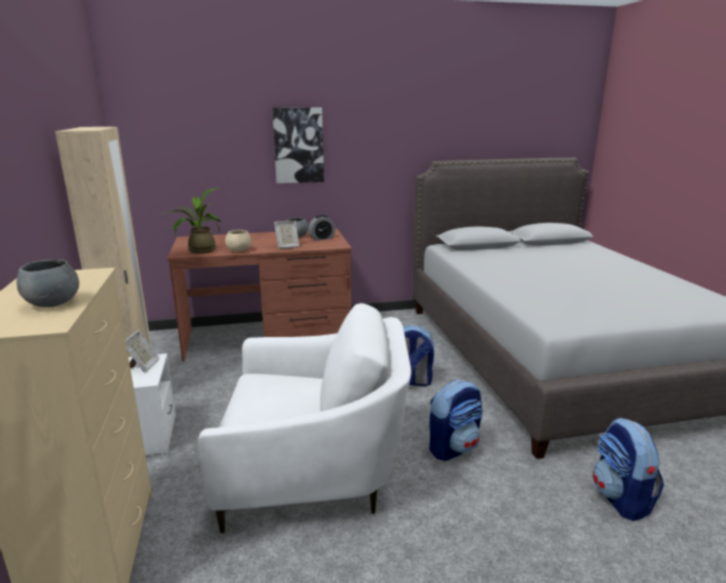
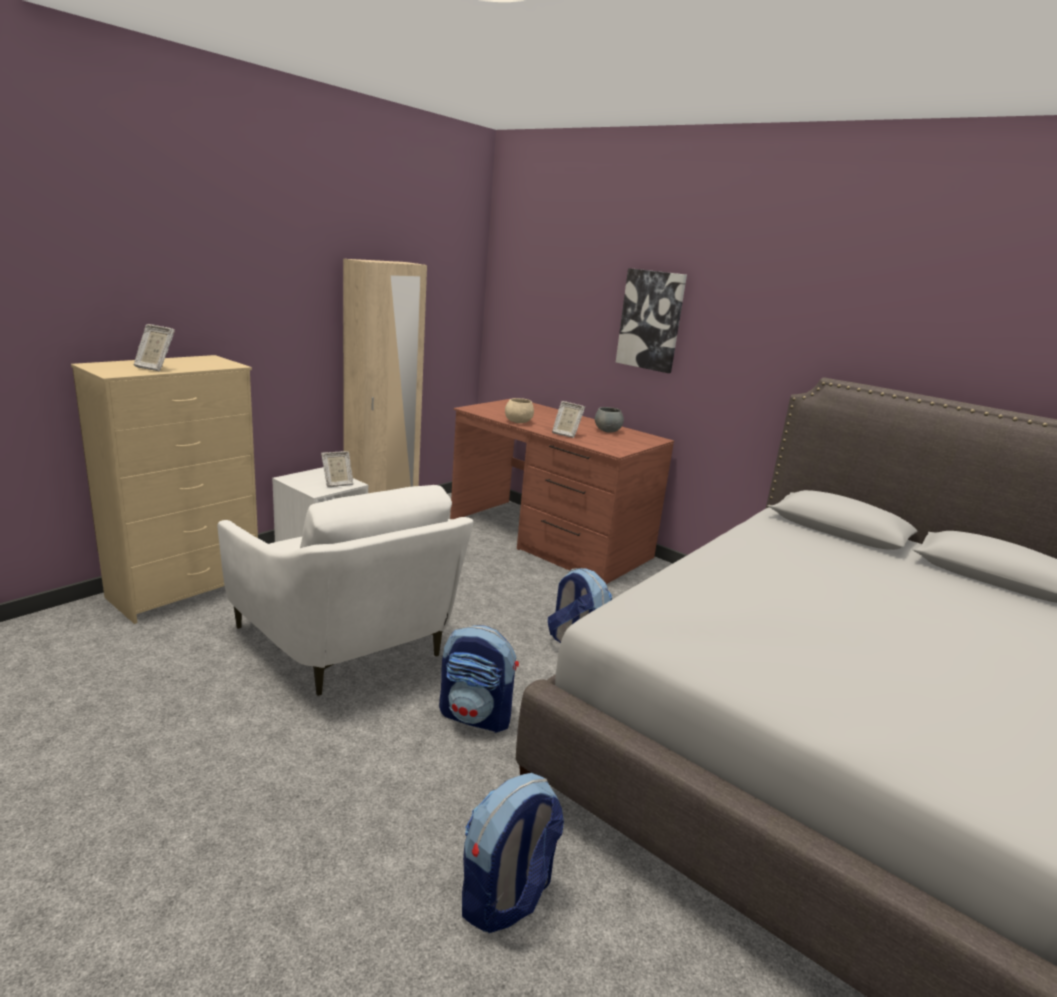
camera: 50 degrees right, 0 degrees up
(53, 303) = (155, 368): grey bowl -> picture frame
(198, 250) = (491, 411): potted plant -> none
(322, 238) = (622, 441): alarm clock -> none

